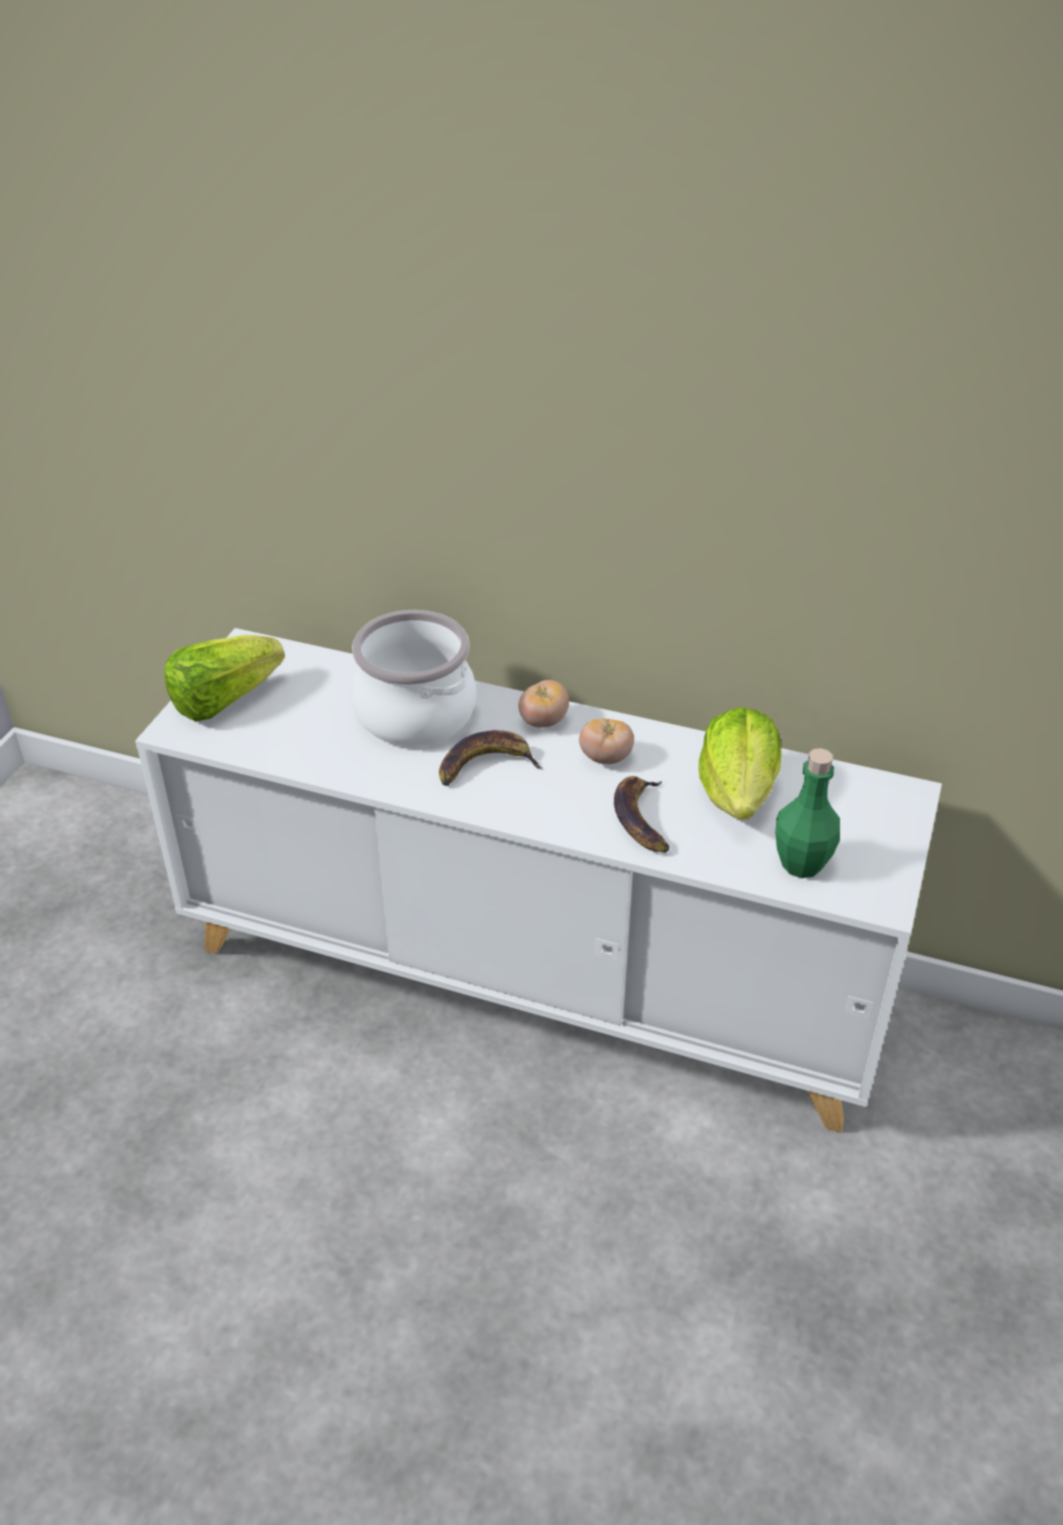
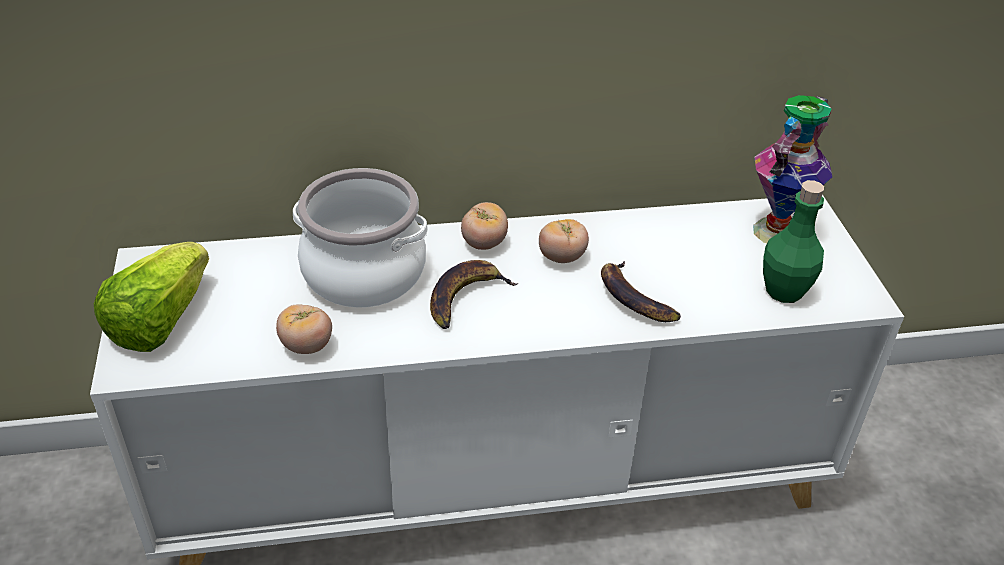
camera: 30 degrees left, 0 degrees up
(321, 760) = (306, 346): none -> tomato
(738, 792) = (688, 250): lettuce -> none
(850, 805) = (777, 232): none -> vase

